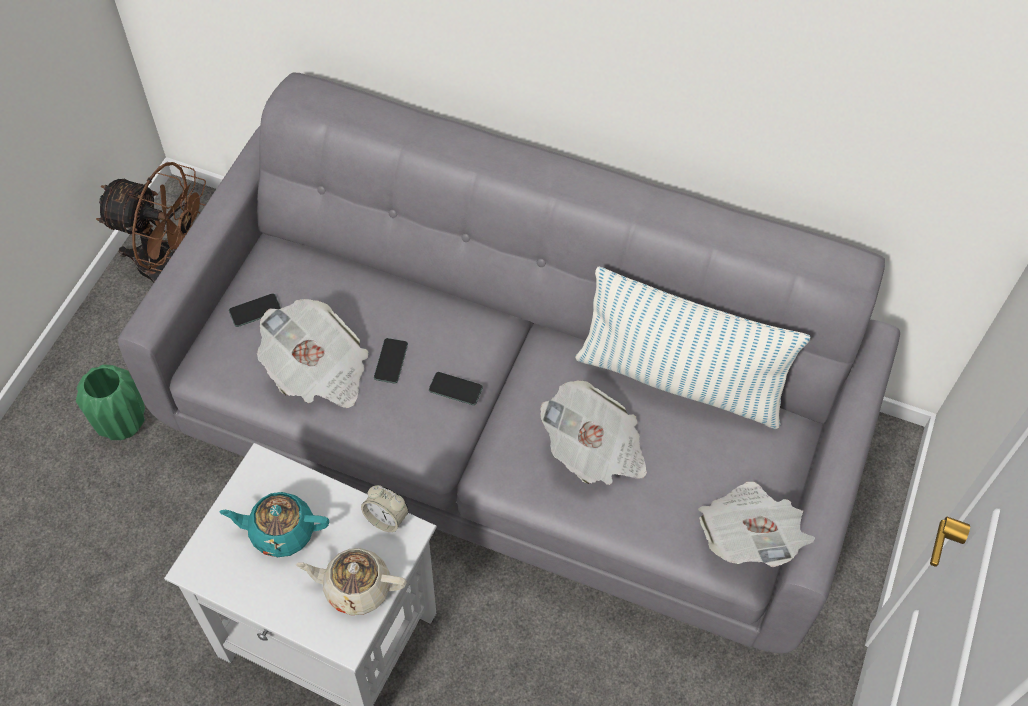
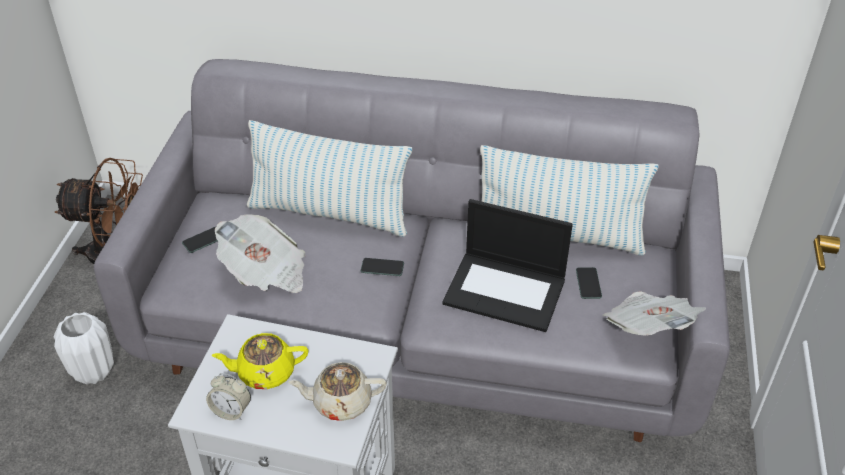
camera: 10 degrees left, 15 degrees down
(122, 423) = (94, 372): green vase -> white vase
(280, 531) = (265, 372): turquoise teapot -> yellow teapot
(386, 518) = (354, 348): alarm clock -> alarm clock (231, 411)
(391, 361) = (324, 257): phone -> phone (588, 283)
(410, 296) = (329, 213): none -> pillow
(594, 450) = (506, 291): newspaper -> laptop

